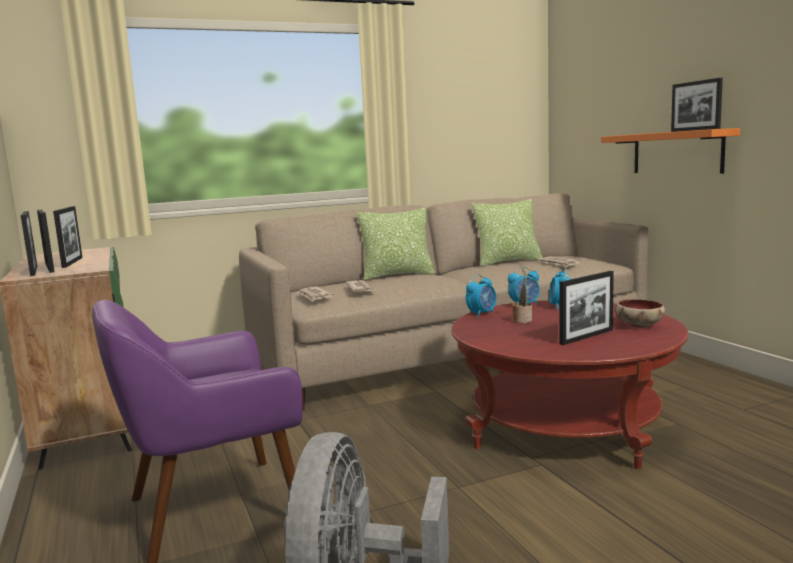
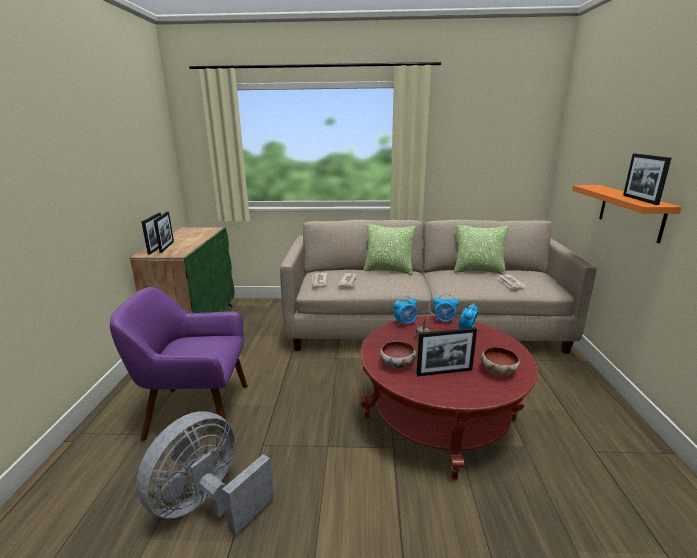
camera: 25 degrees right, 10 degrees up
(72, 262) = (183, 243): picture frame -> none
(526, 342) = (397, 364): none -> bowl

